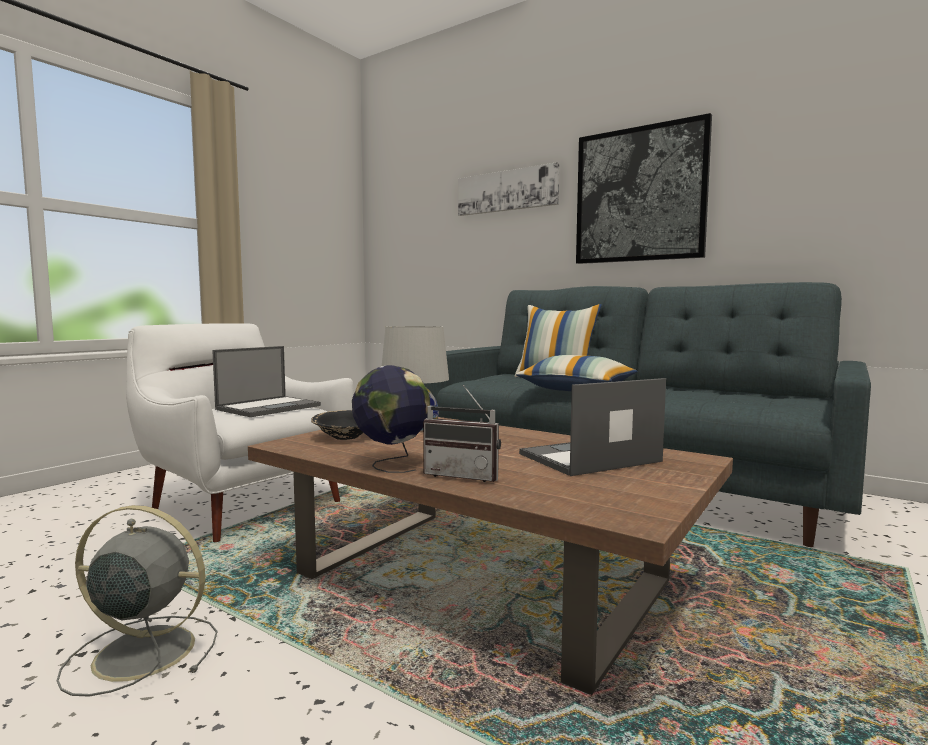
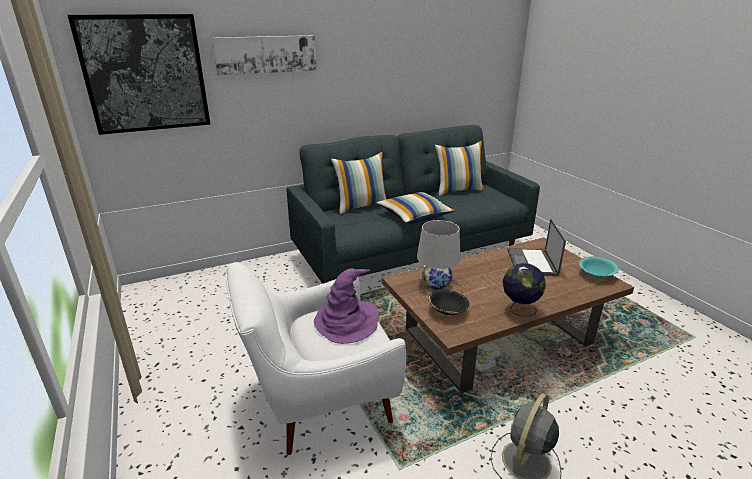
camera: 60 degrees left, 20 degrees up
(269, 407) = (346, 322): laptop -> purple hat
(464, 475) = (547, 297): radio -> none
(639, 195) = (373, 66): picture -> picture (145, 74)
(644, 502) = (596, 275): none -> turquoise bowl
(738, 393) = (458, 190): none -> pillow

